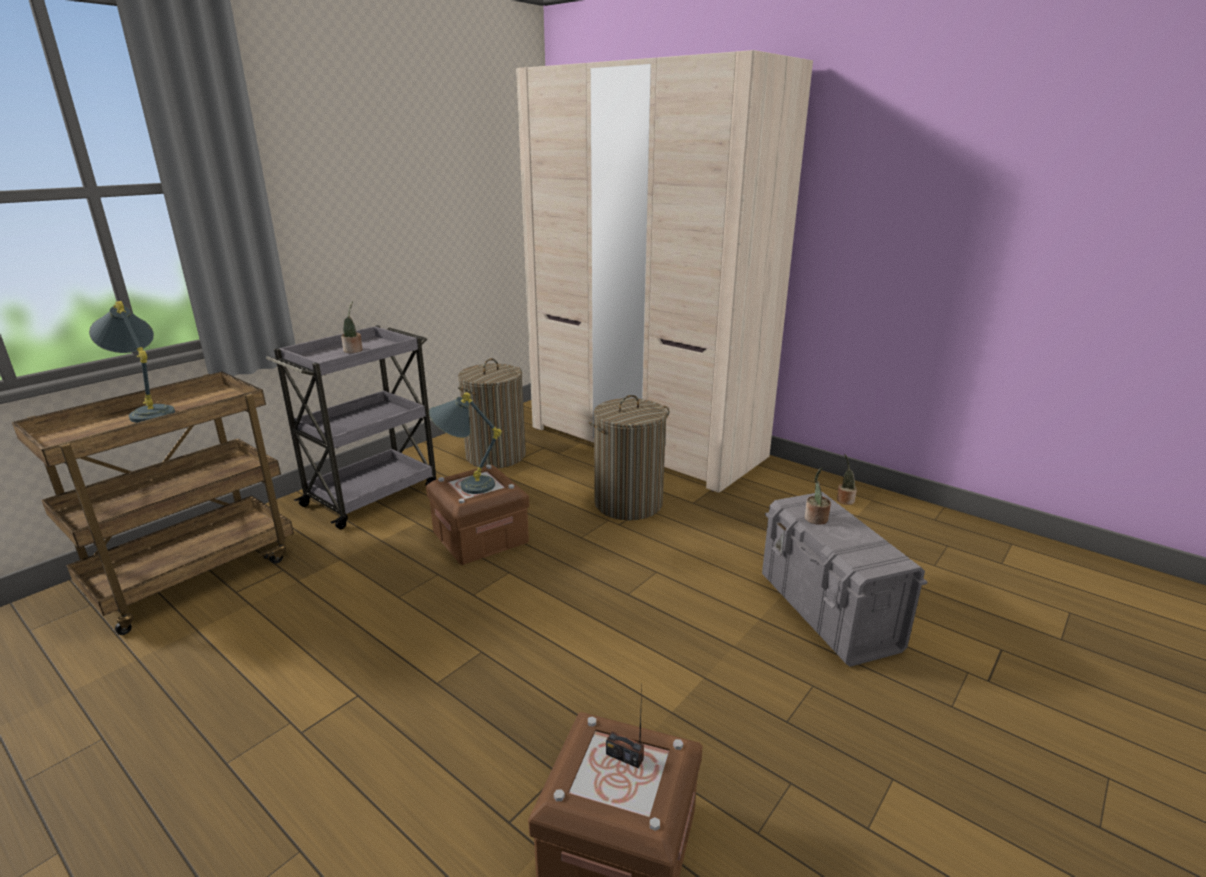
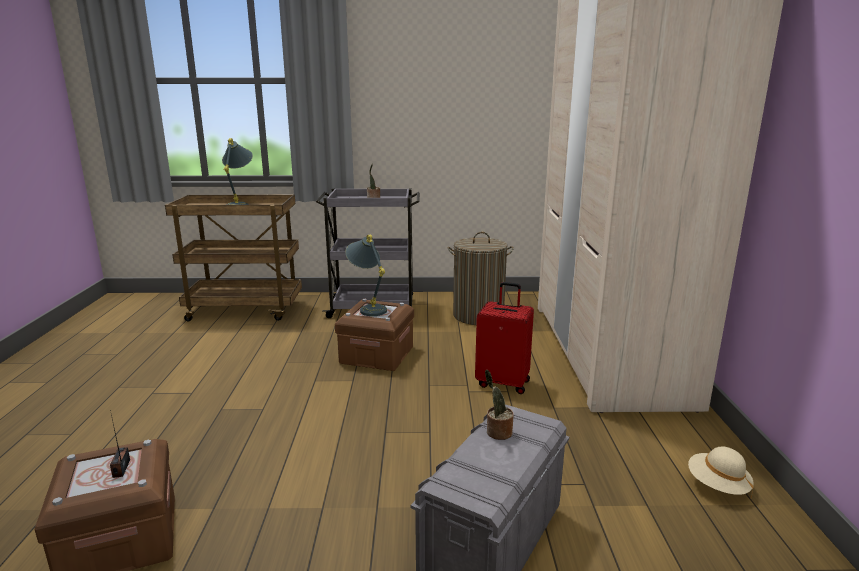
camera: 50 degrees right, 5 degrees down
(628, 503) = (503, 382): laundry basket -> red suitcase
(844, 500) = (717, 485): potted plant -> beige hat

